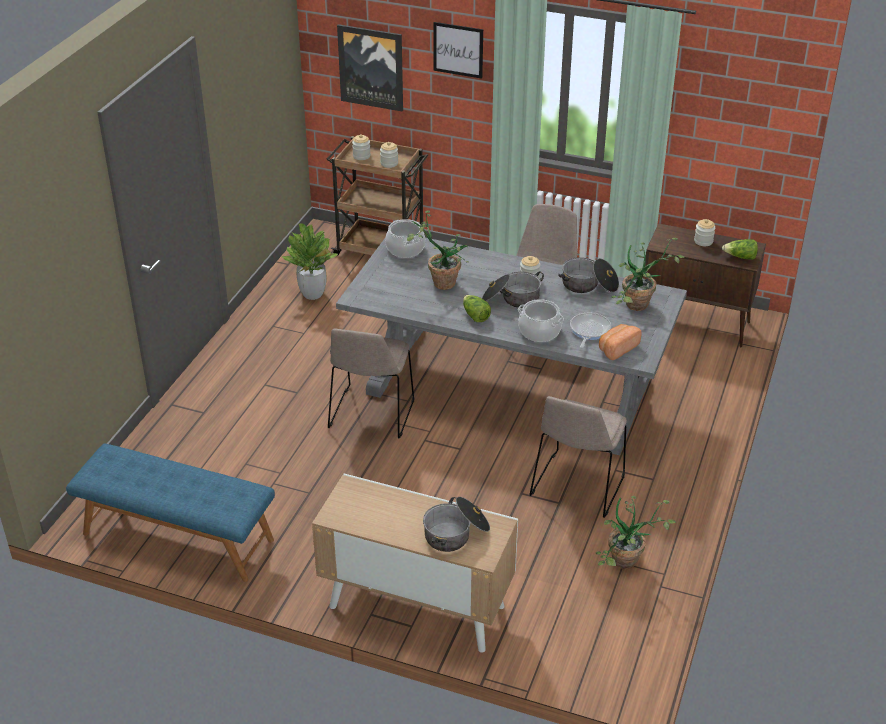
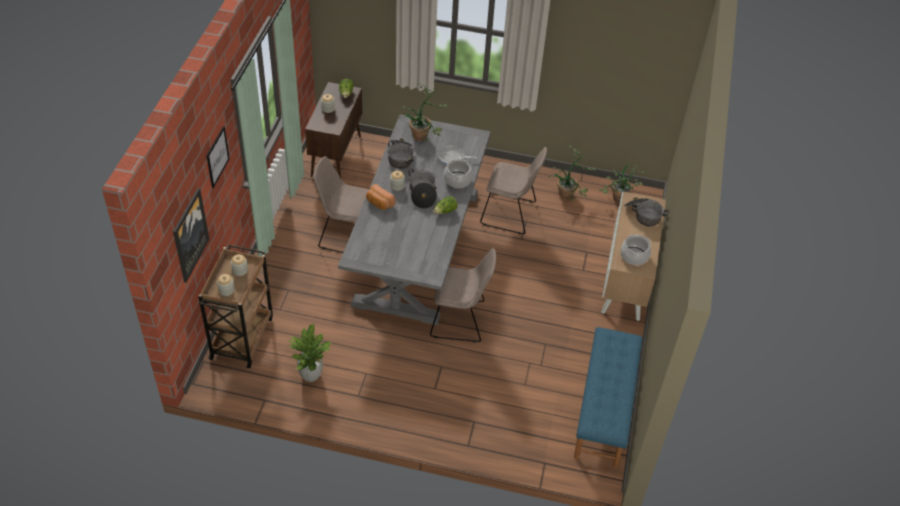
camera: 100 degrees left, 10 degrees up
(405, 249) = (364, 253): cooking pot -> cooking pot (634, 256)
(439, 281) = (406, 232): potted plant -> potted plant (617, 200)
(617, 349) = (469, 145): bread -> bread (379, 203)

